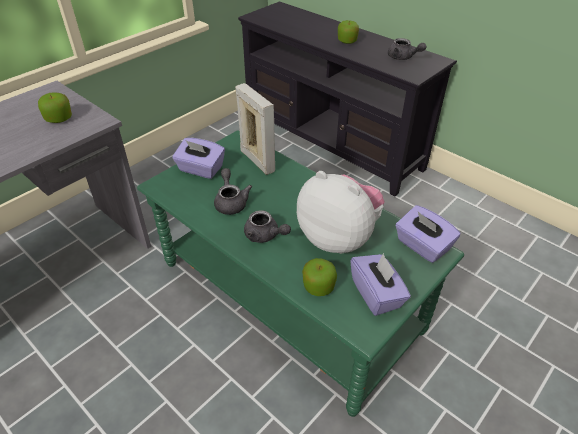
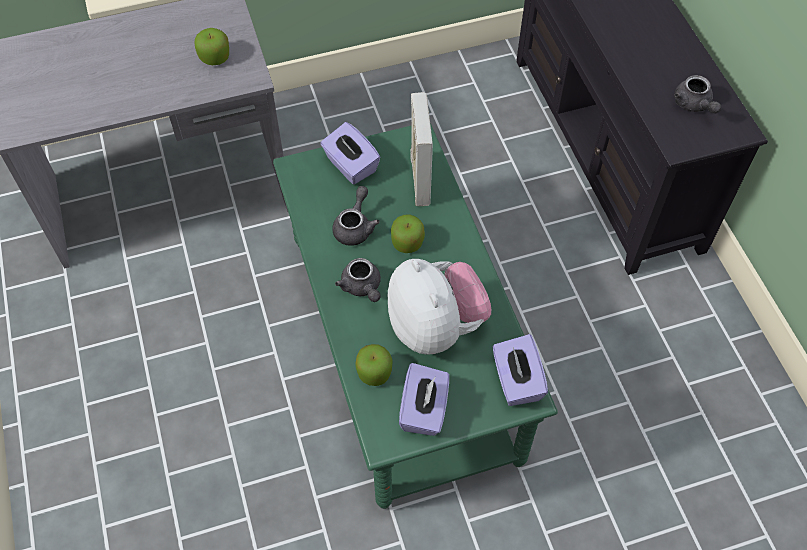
camera: 30 degrees right, 15 degrees up
(347, 41) = (642, 41): apple -> apple (407, 242)

